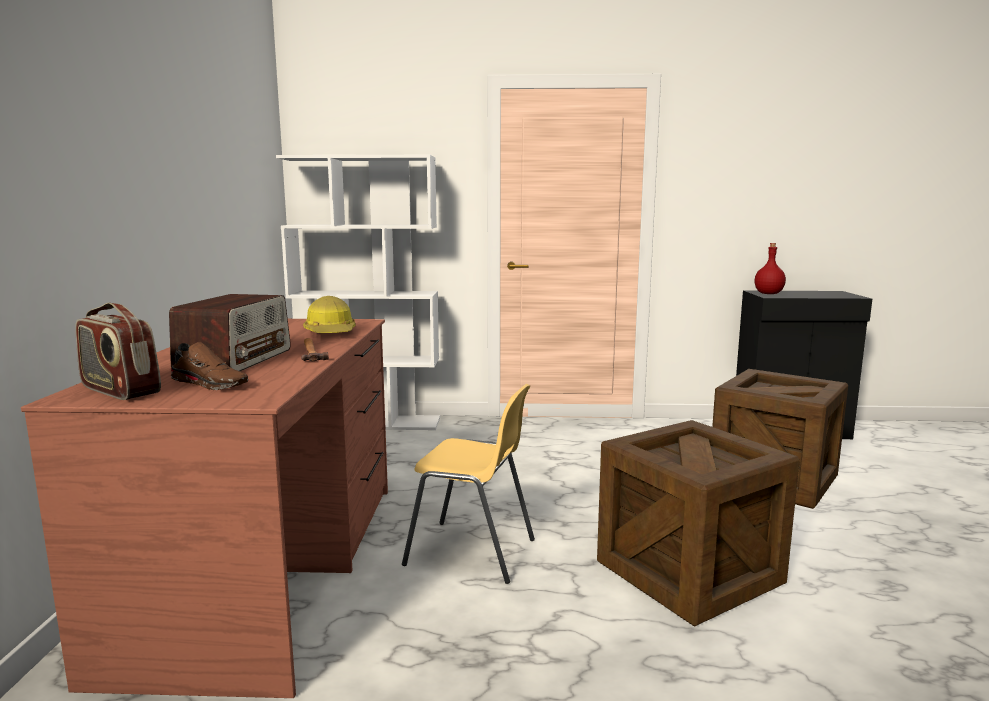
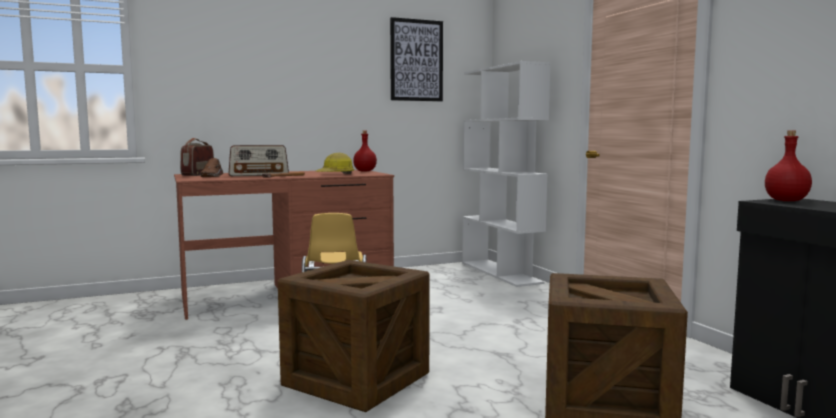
camera: 65 degrees right, 5 degrees down
(235, 131) = (416, 60): none -> picture
(291, 321) = (364, 171): none -> red bottle

